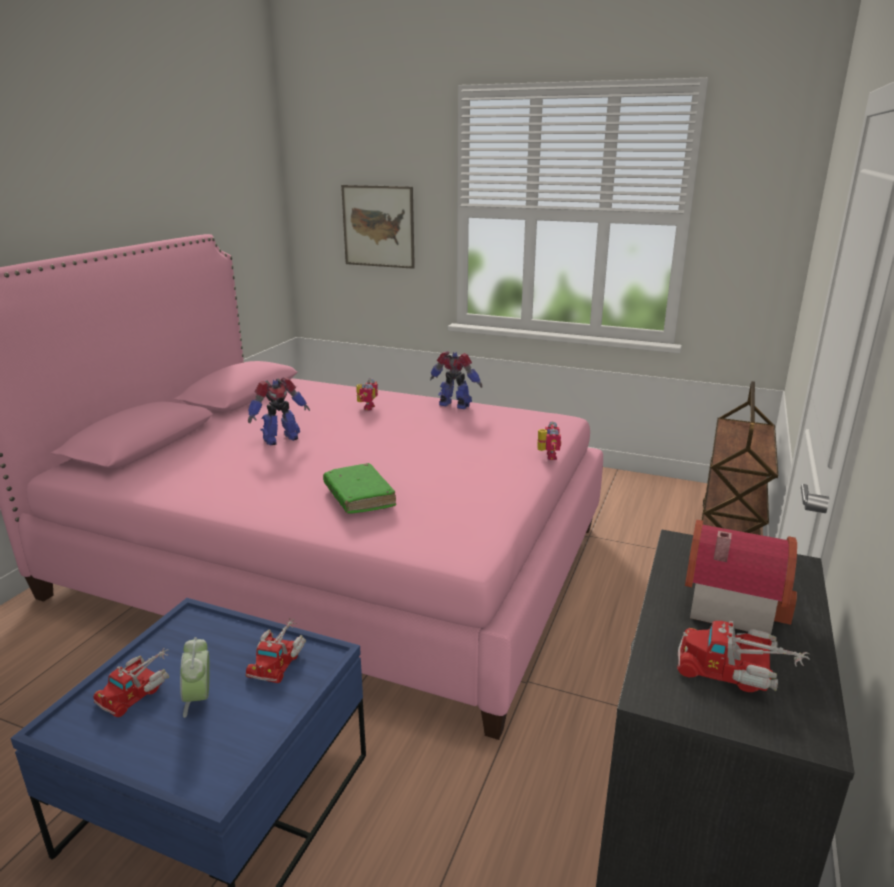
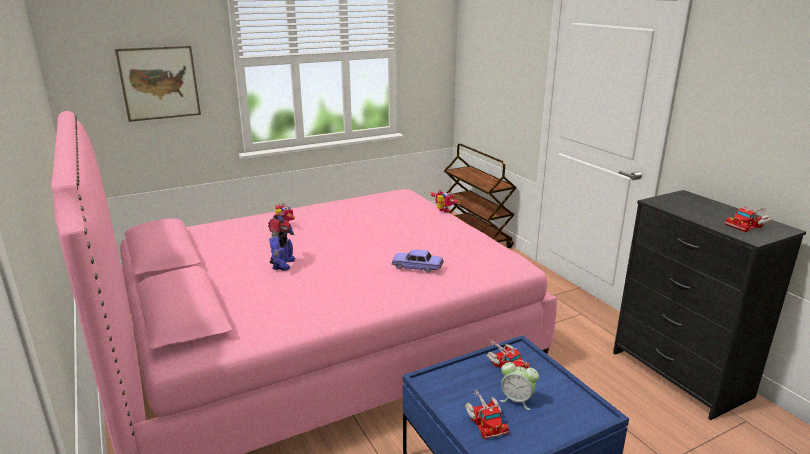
camera: 50 degrees left, 0 degrees up
(359, 496) = (417, 267): green book -> toy car
(454, 406) = (333, 205): toy robot -> none
(728, 602) = (703, 210): toy house -> none

